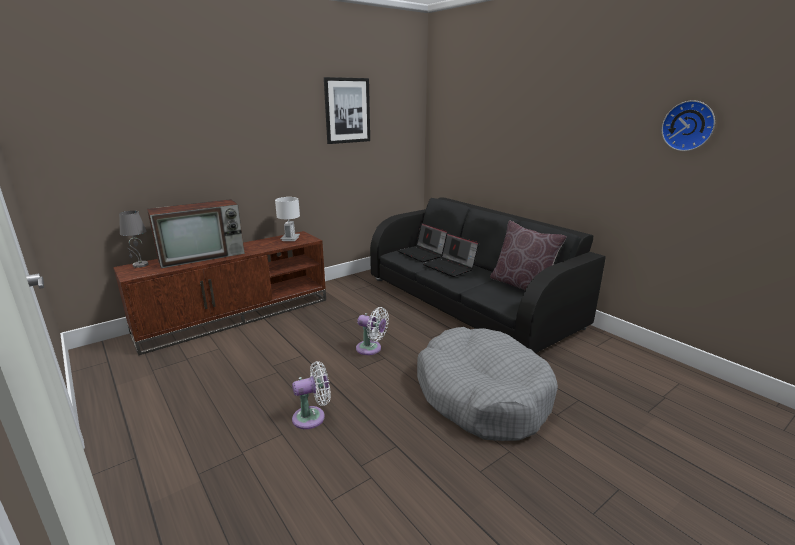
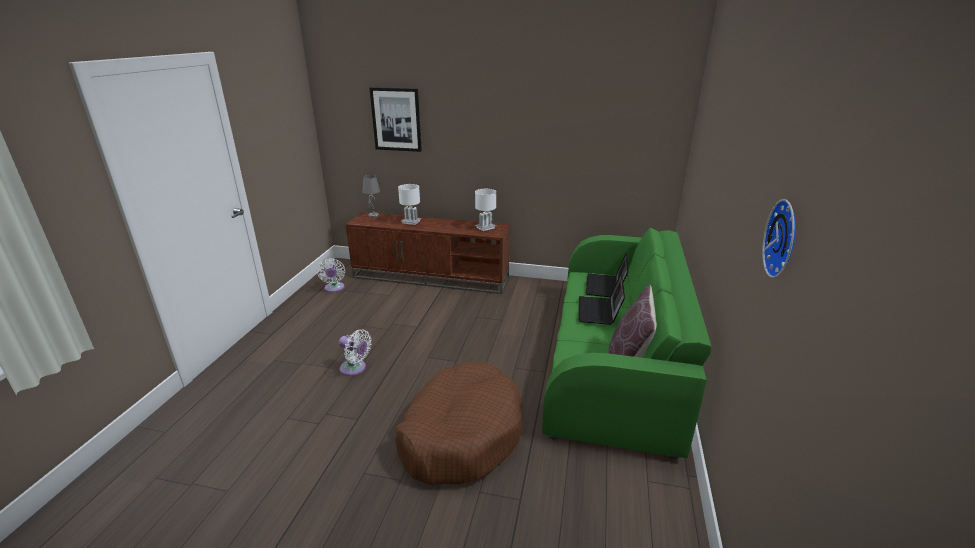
camera: 50 degrees right, 5 degrees up
(203, 256) = (411, 222): television -> white table lamp
(347, 110) = (576, 113): picture -> picture (396, 119)
(371, 349) = (460, 349): white fan -> white fan (334, 288)
(470, 301) = (614, 359): black sofa -> green sofa
(482, 395) = (461, 434): grey dog bed -> brown dog bed

